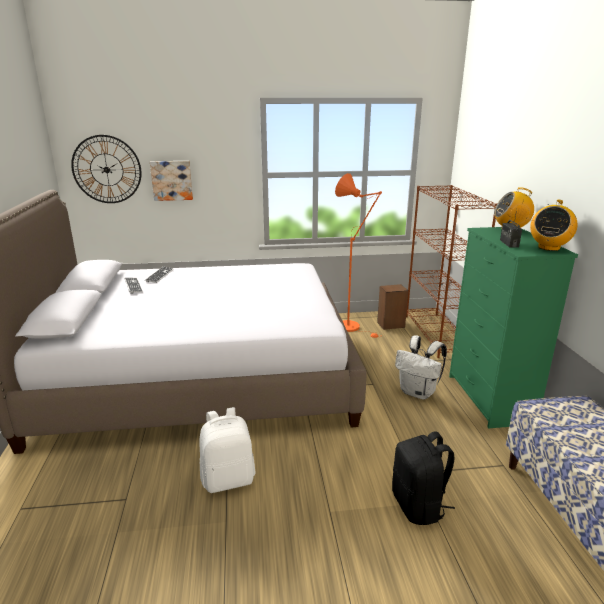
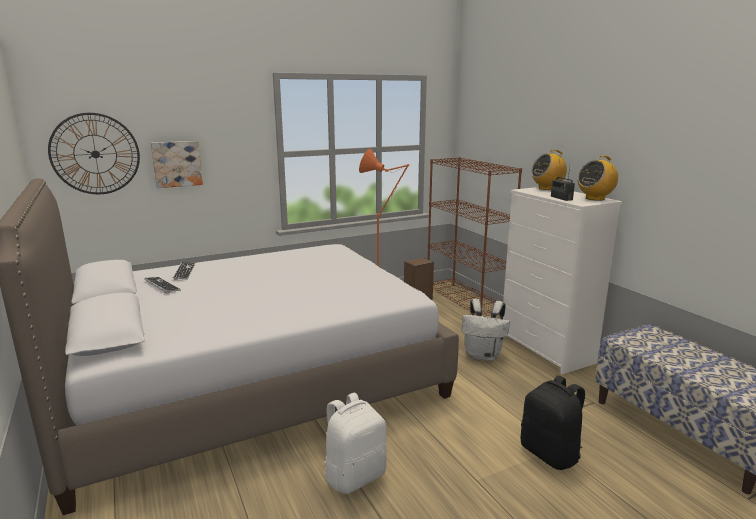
camera: 20 degrees left, 5 degrees down
(489, 399) = (546, 350): green dresser -> white dresser
(548, 247) = (595, 198): radio -> radio turned 45 degrees clockwise

